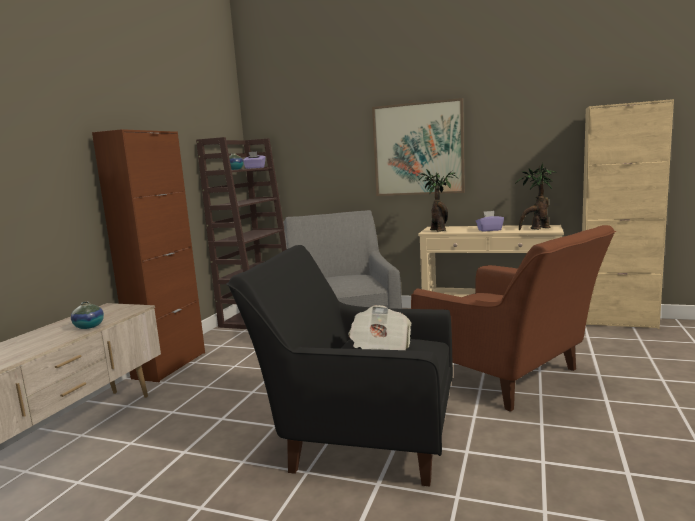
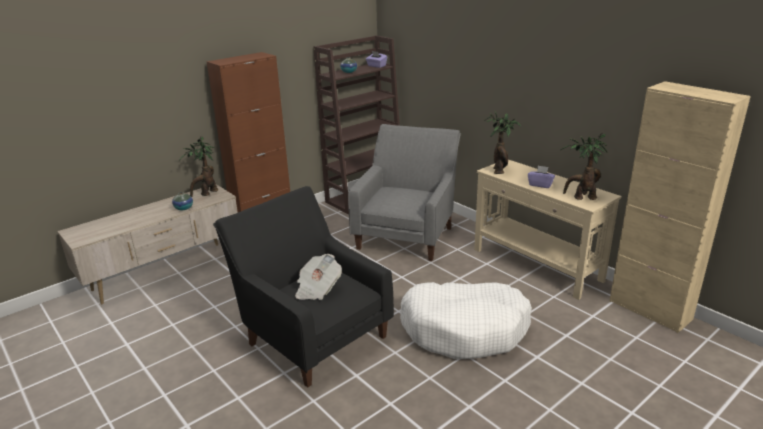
camera: 30 degrees right, 15 degrees up
(106, 311) = (206, 193): none -> potted plant
(418, 149) = (508, 80): picture -> none
(508, 376) = (465, 329): brown armchair -> white dog bed

